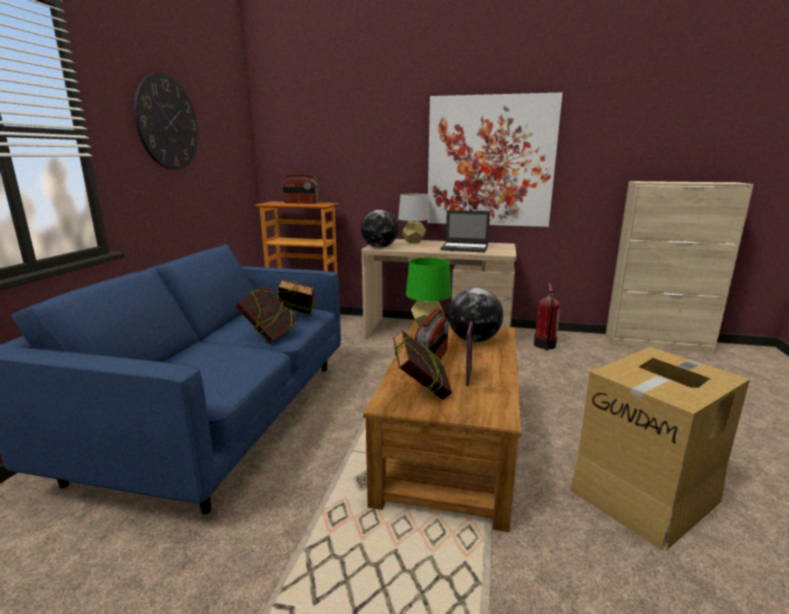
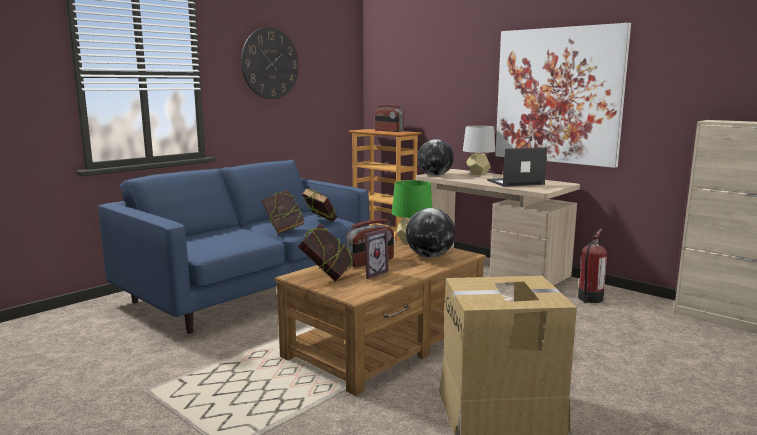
camera: 30 degrees right, 5 degrees down
(465, 248) = (515, 182): laptop -> laptop turned 120 degrees clockwise

